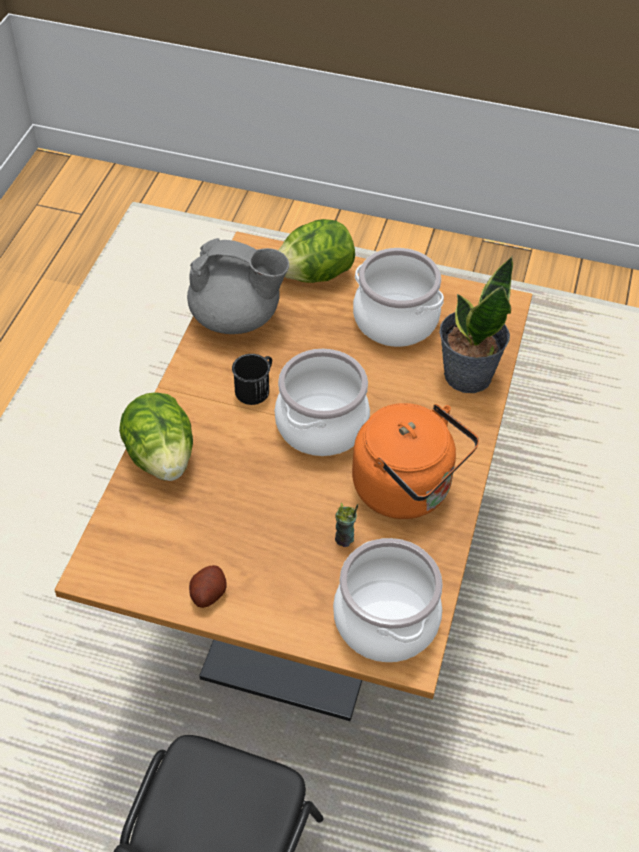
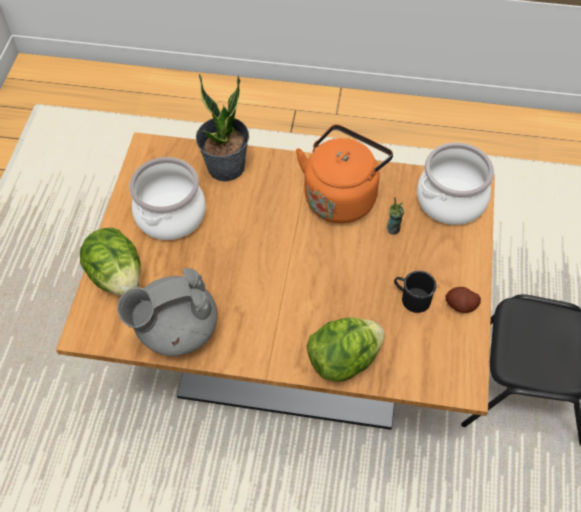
camera: 95 degrees left, 5 degrees up
(237, 318) = (176, 330): grey teapot -> grey teapot turned 120 degrees counterclockwise
(256, 388) = (258, 303): black mug -> black mug (411, 298)
(321, 424) = (289, 254): cooking pot -> none

